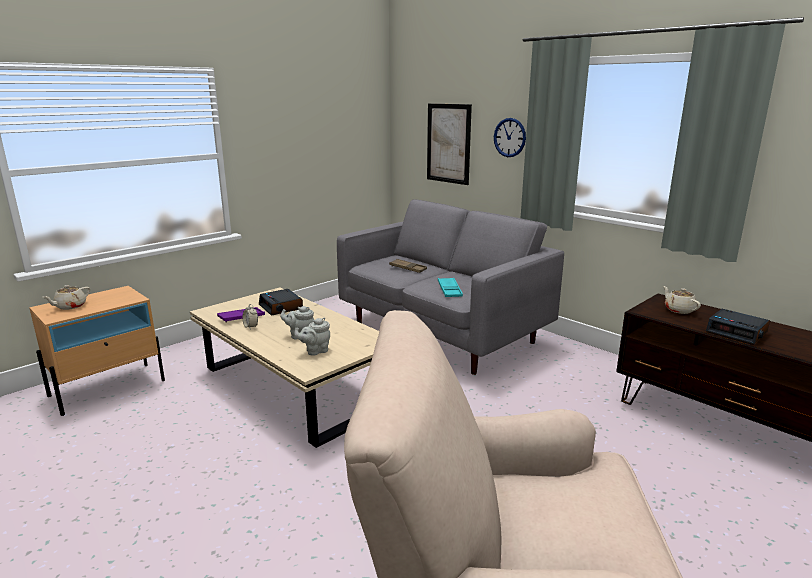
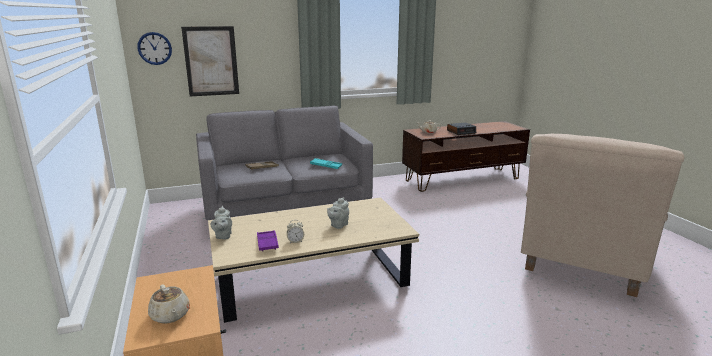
camera: 65 degrees left, 0 degrees up
(281, 307) = (263, 225): alarm clock -> none
(315, 351) = (371, 224): grey teapot -> grey teapot (223, 236)
(509, 137) = (275, 50): wall clock -> wall clock (154, 48)

